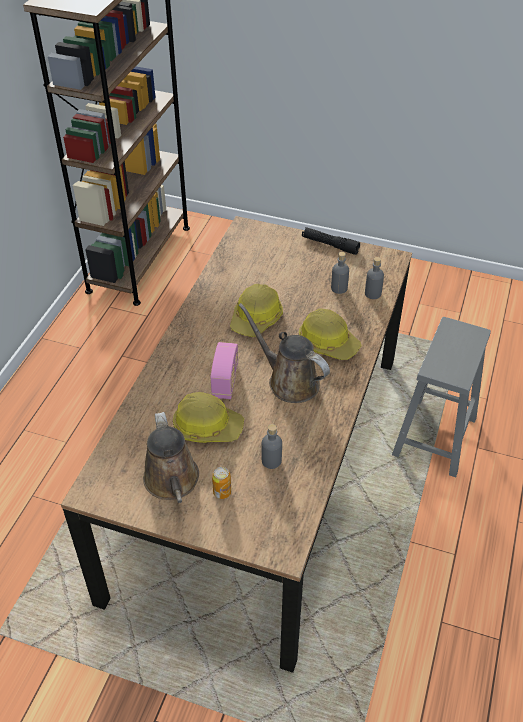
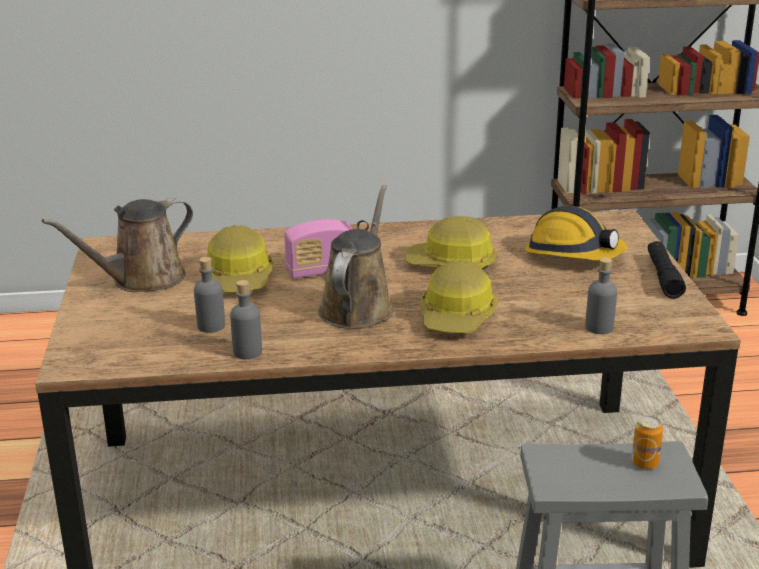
camera: 65 degrees right, 20 degrees down
(222, 492) = (142, 309): can -> can (645, 463)
(279, 265) = (573, 255): none -> hard hat
(339, 288) = (578, 301): grey bottle -> grey bottle (247, 352)

